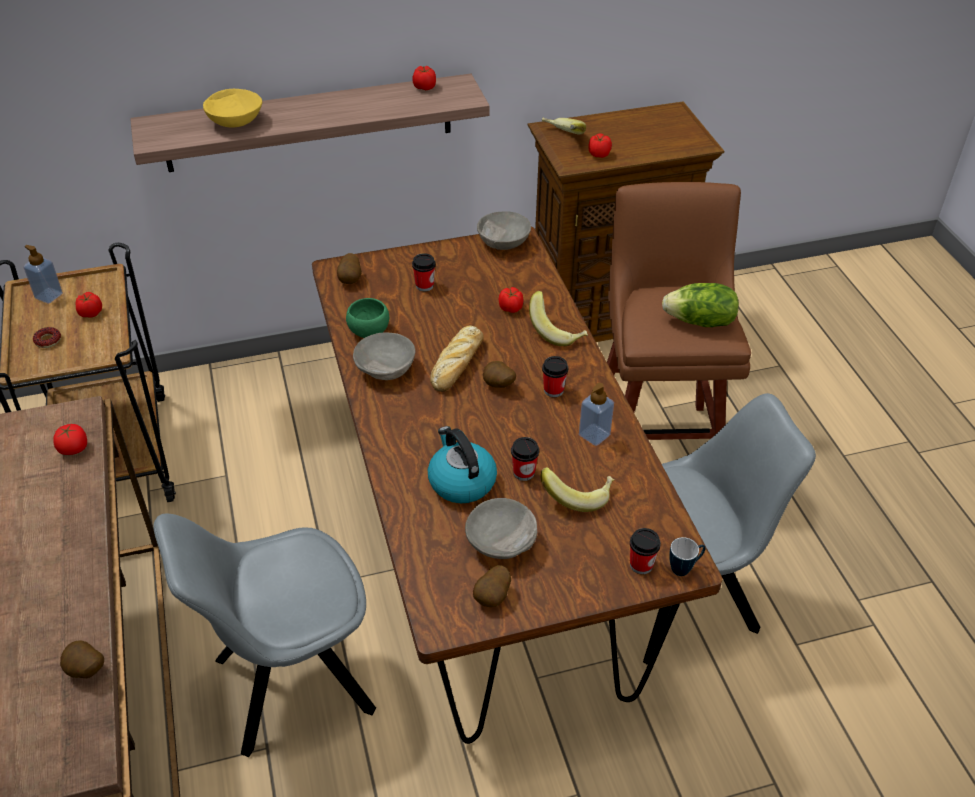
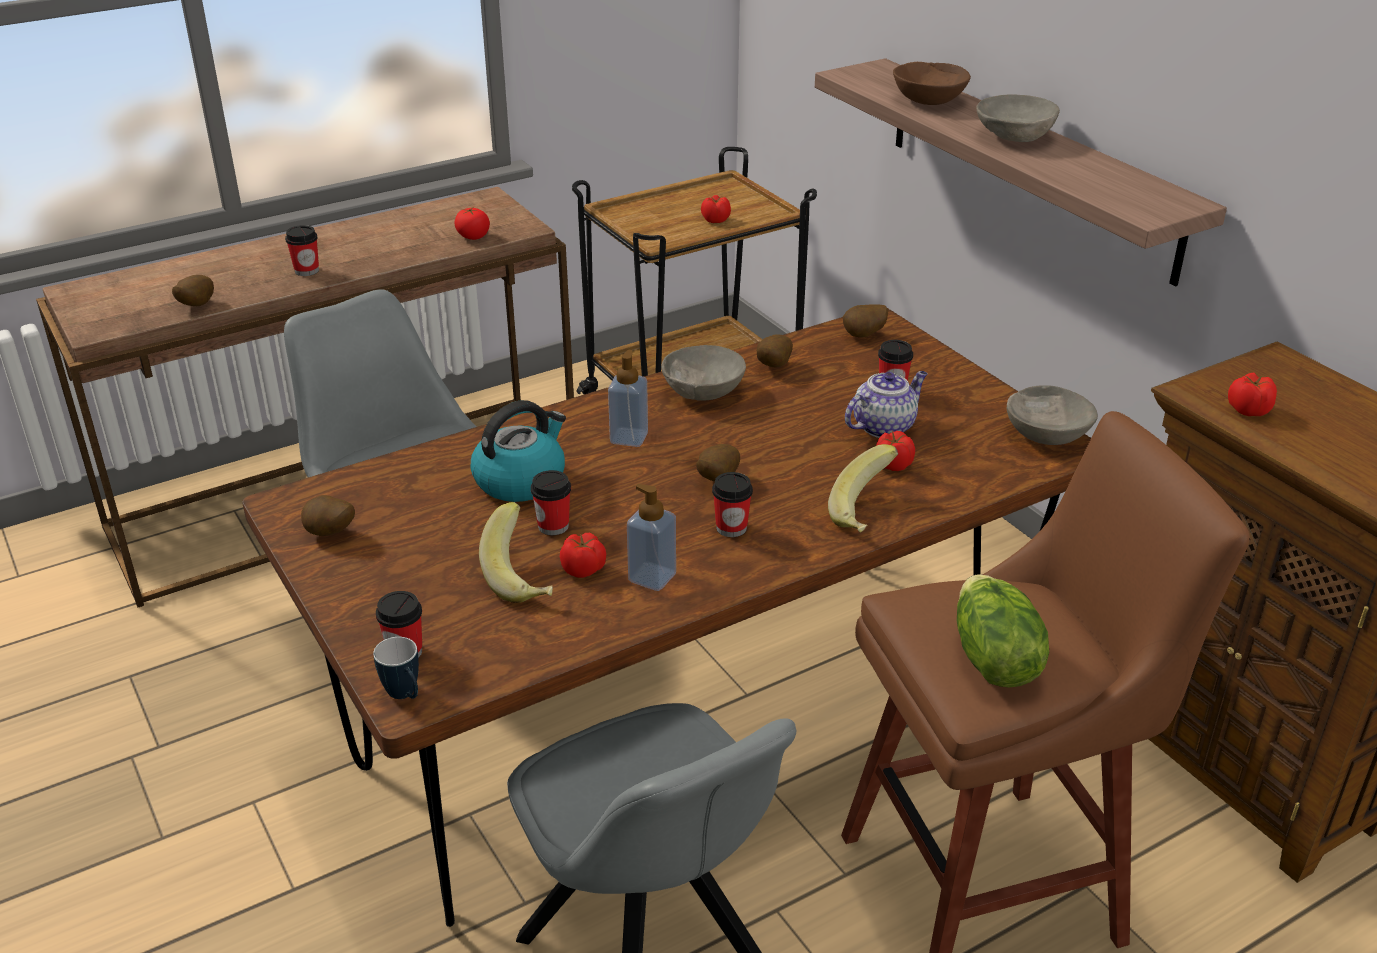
camera: 75 degrees right, 10 degrees down
(48, 340) = (660, 211): donut -> none
(49, 296) = (728, 195): soap dispenser -> soap dispenser (629, 438)
(63, 576) = (306, 270): none -> cup
(235, 122) = (927, 101): yellow bowl -> brown bowl
(368, 330) = (772, 367): green bowl -> potato
(425, 87) = (1143, 183): tomato -> tomato (584, 569)
(457, 364) = (742, 441): bread -> none
(467, 300) = (884, 426): none -> teapot
(501, 542) = (423, 526): grey bowl -> grey bowl (1015, 137)
(561, 137) = (1260, 370): banana -> none

